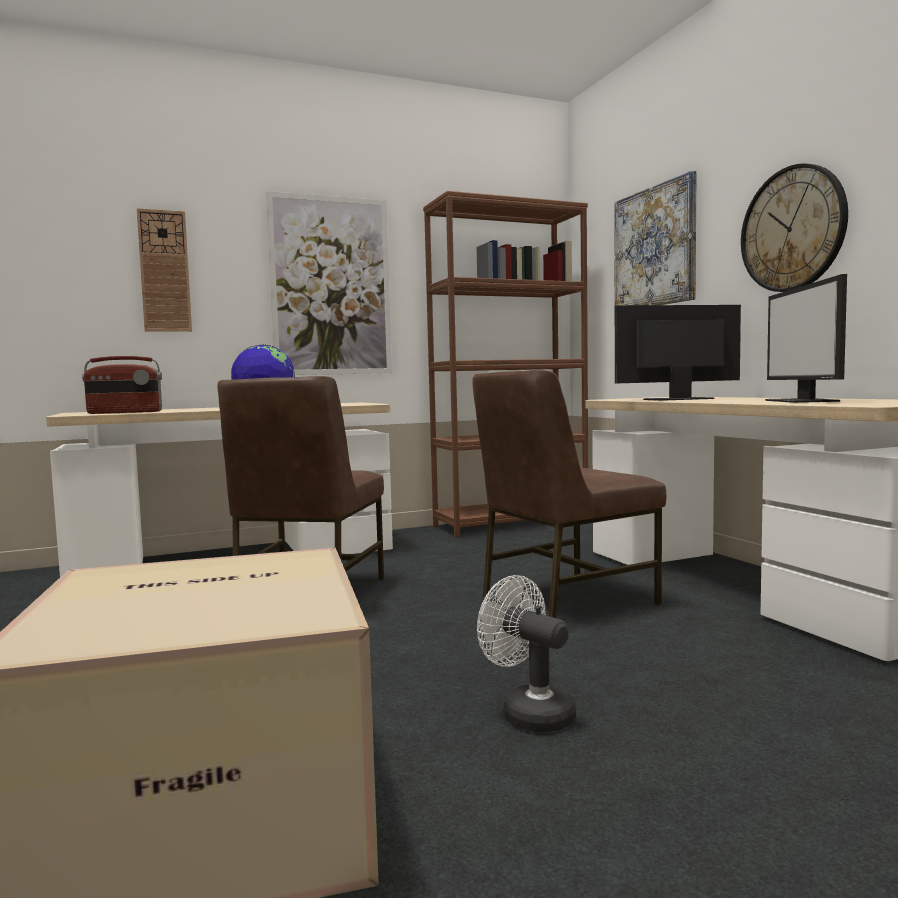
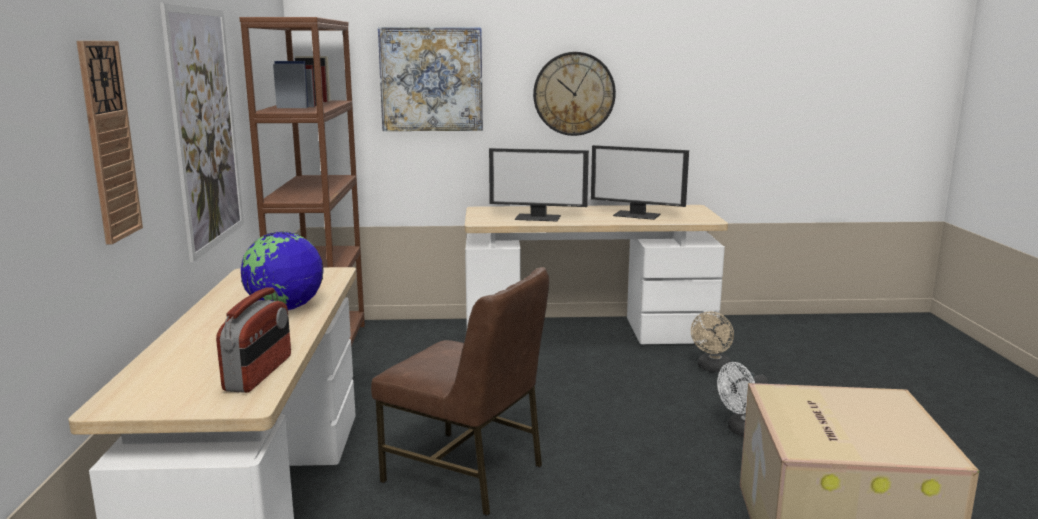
camera: 70 degrees left, 10 degrees up
(564, 600) = (570, 383): brown chair -> none
(678, 399) = (538, 217): monitor -> monitor turned 90 degrees counterclockwise
(761, 671) = (712, 369): none -> beige fan

